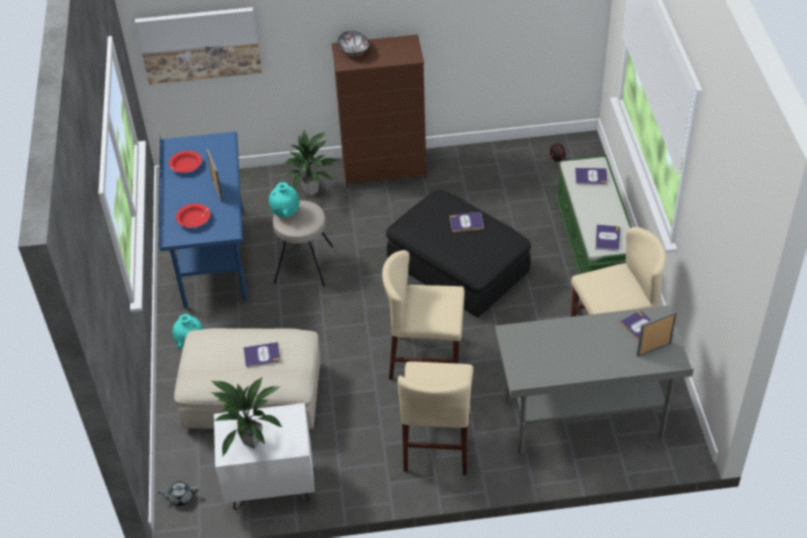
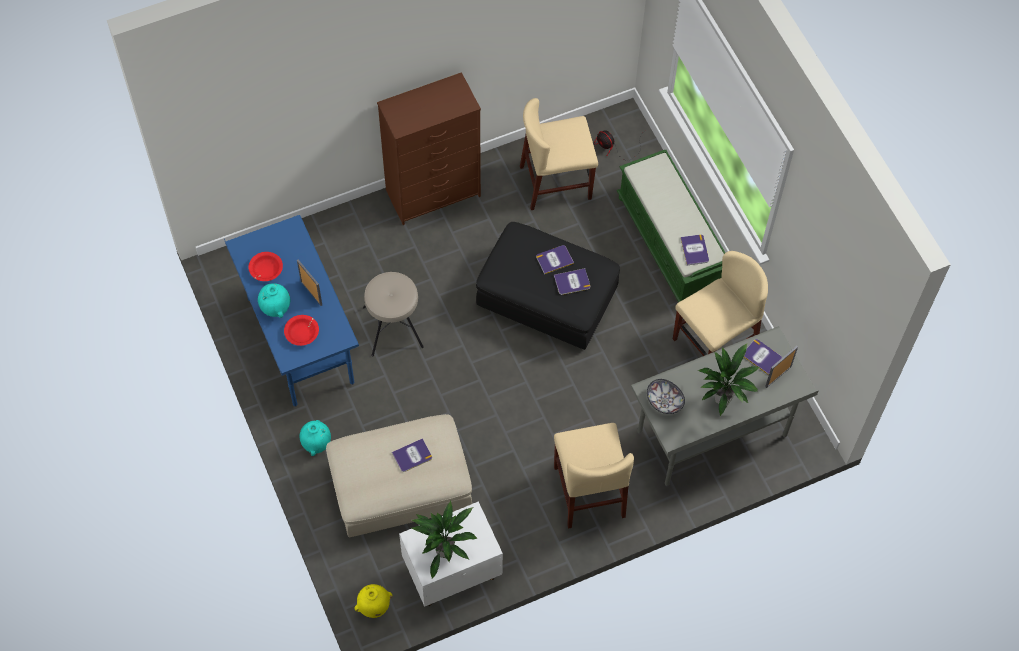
camera: 20 degrees left, 15 degrees up
(180, 497) = (374, 607): grey teapot -> yellow vase
(199, 44) = (245, 137): picture -> none
(286, 213) = (377, 293): turquoise vase -> turquoise vase (276, 308)
(311, 191) = (368, 237): potted plant -> potted plant (724, 400)
(353, 51) = (404, 108): bowl -> bowl (664, 402)
(425, 358) = (548, 405): beige chair -> beige chair (555, 182)
(591, 177) = (659, 180): book -> book (572, 282)

